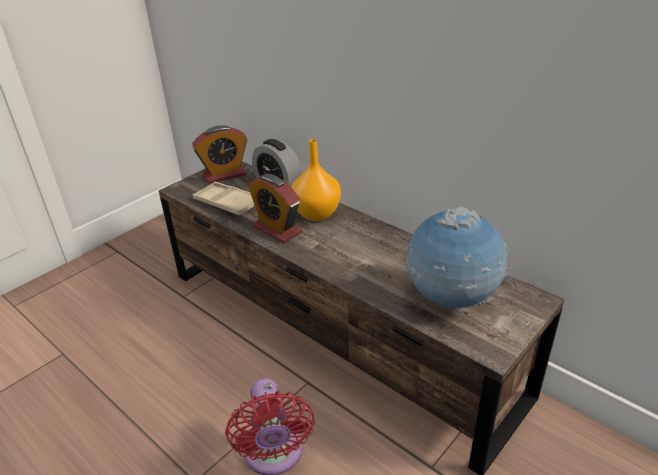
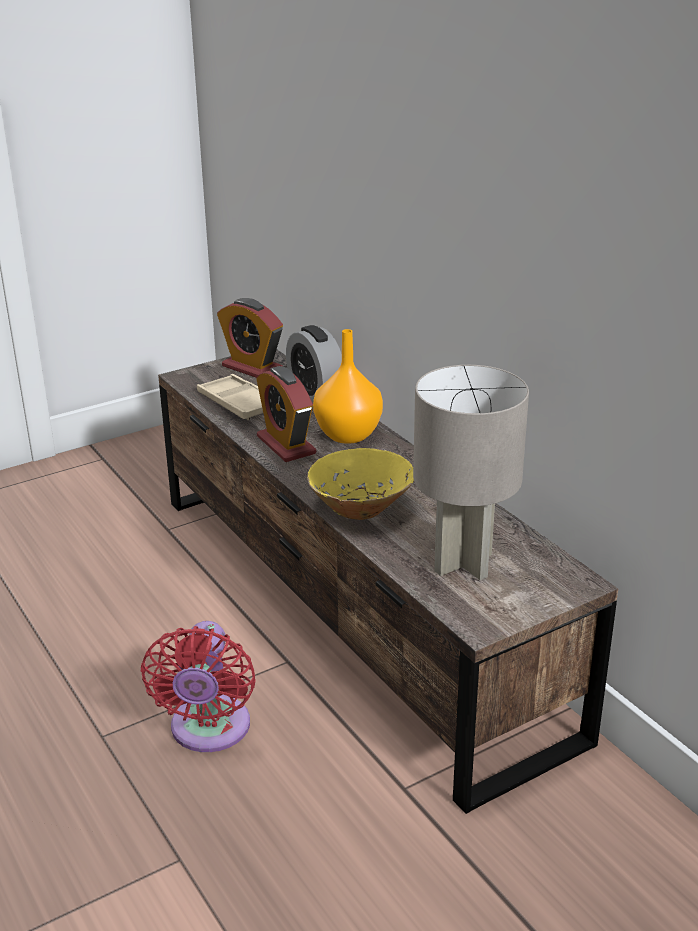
camera: 15 degrees right, 5 degrees down
(225, 174) = (252, 368): alarm clock -> alarm clock turned 45 degrees clockwise
(355, 270) = (360, 508): none -> yellow bowl
(450, 300) = (463, 562): globe -> grey table lamp

